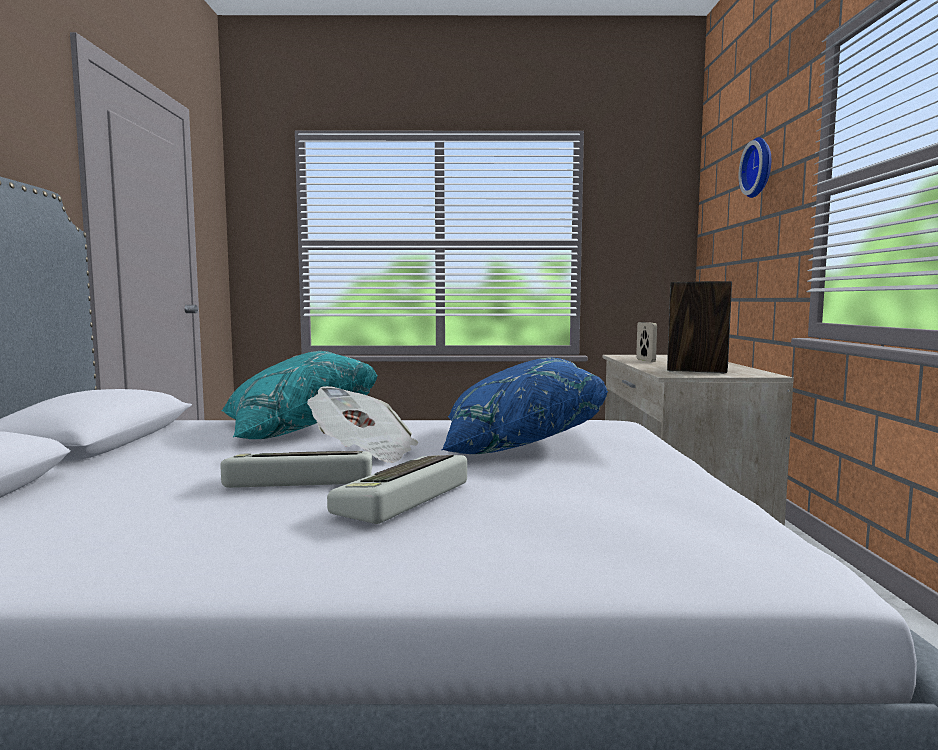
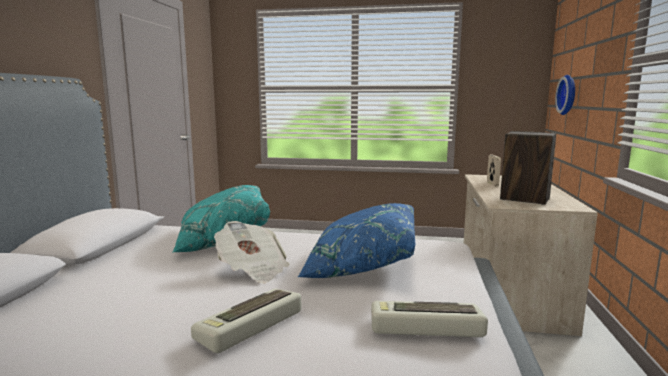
camera: 10 degrees right, 5 degrees up
(298, 480) = (194, 297): keyboard -> keyboard (425, 327)
(760, 168) = (594, 35): wall clock -> wall clock (569, 95)

